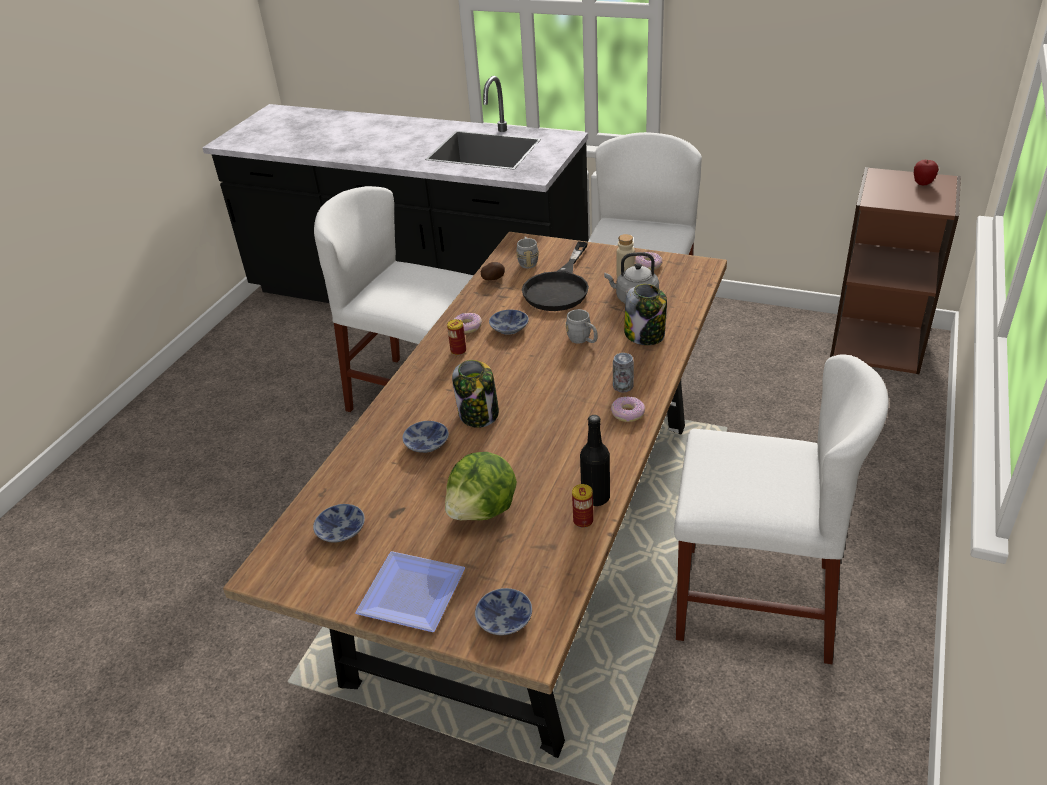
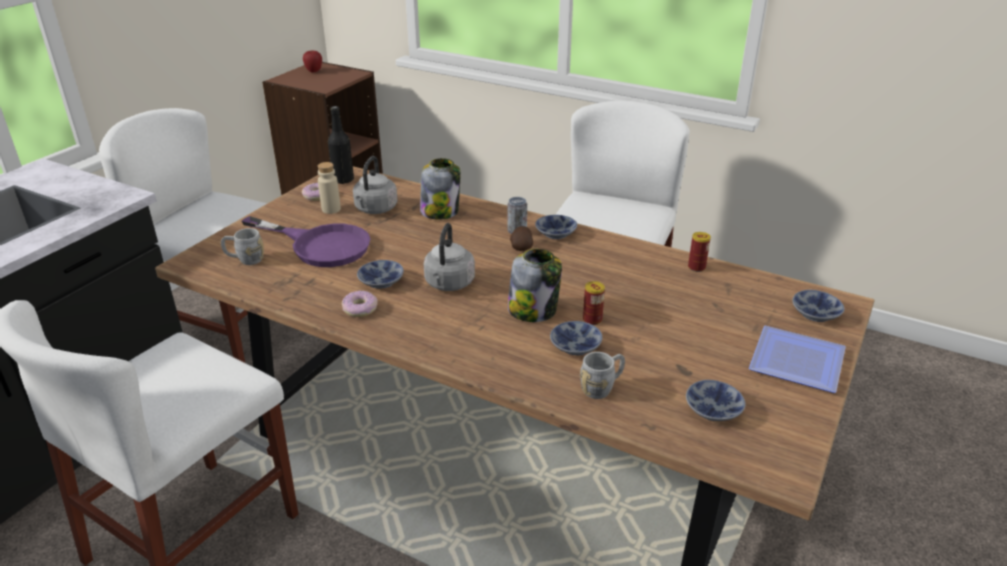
camera: 85 degrees left, 5 degrees down
(458, 351) = (407, 317): can -> can (592, 320)
(483, 510) = (682, 316): lettuce -> none
(493, 279) = (264, 284): potato -> potato (521, 247)
(512, 362) = (449, 284): none -> grey kettle
(559, 287) = (320, 245): black frying pan -> purple frying pan
(582, 340) = (430, 242): grey mug -> grey mug (602, 387)
(595, 497) = (667, 259): black bottle -> black bottle (343, 180)
(627, 413) = (557, 233): donut -> bowl

